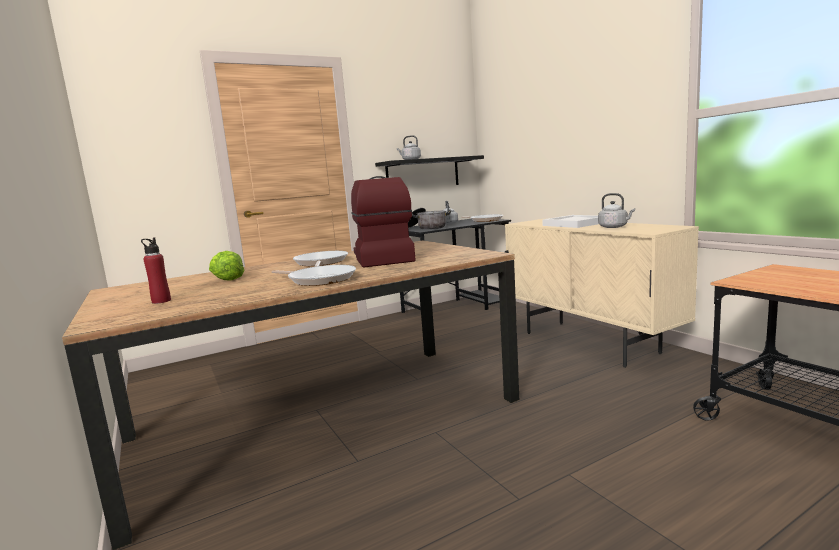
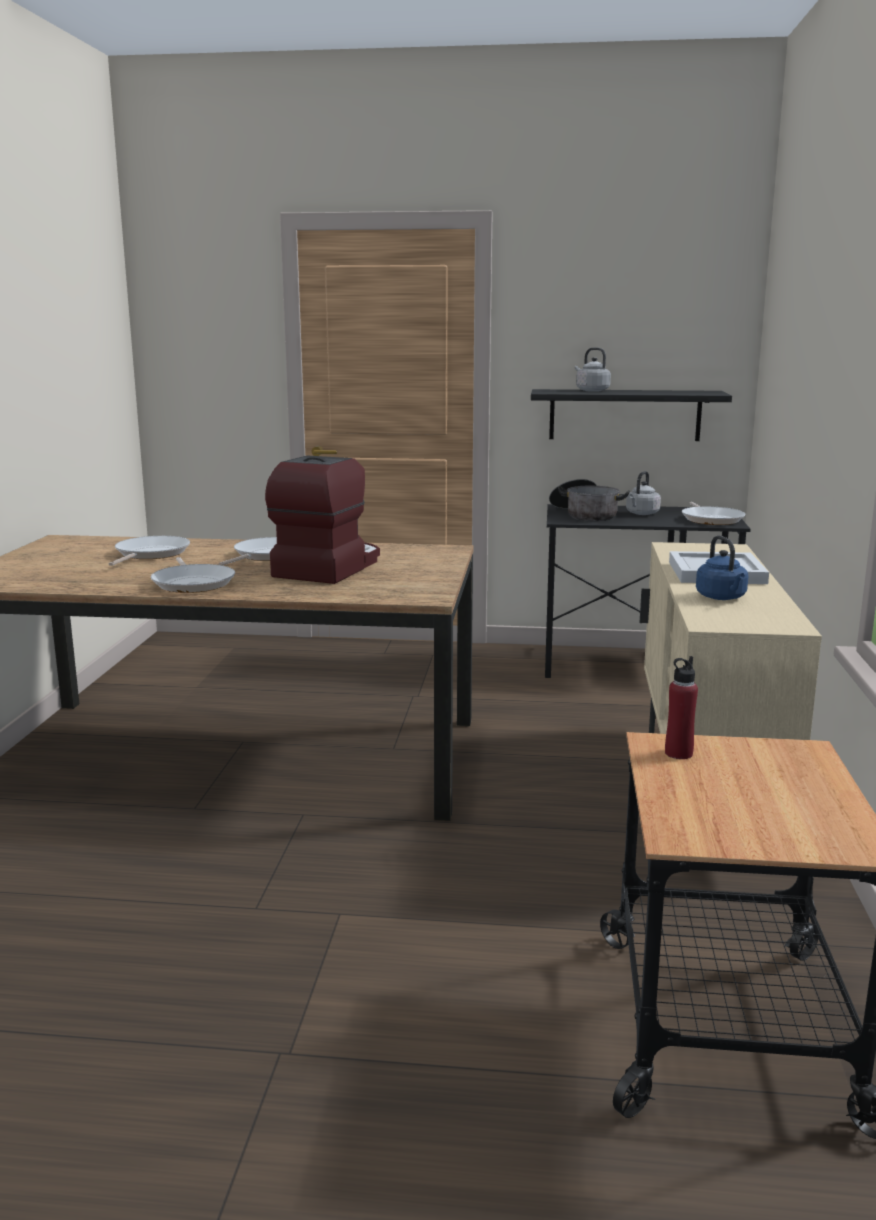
camera: 35 degrees right, 5 degrees up
(161, 301) = (44, 570): red bottle -> red bottle (678, 753)
(227, 278) = (150, 554): lettuce -> frying pan
(614, 227) = (722, 598): grey kettle -> blue kettle

